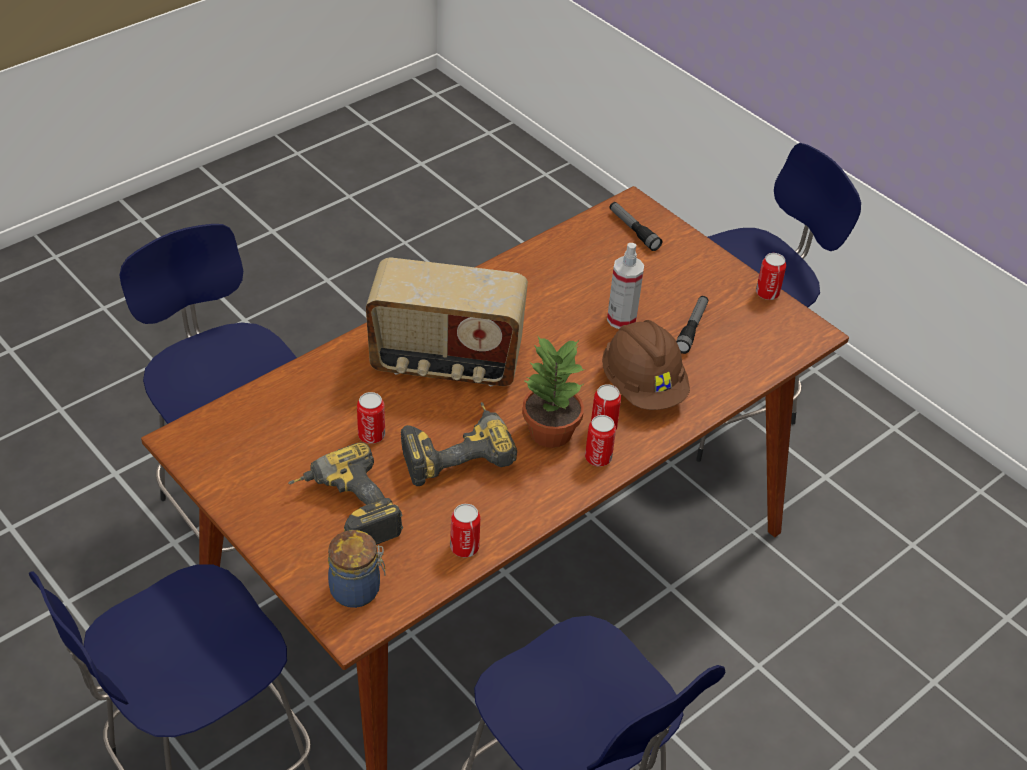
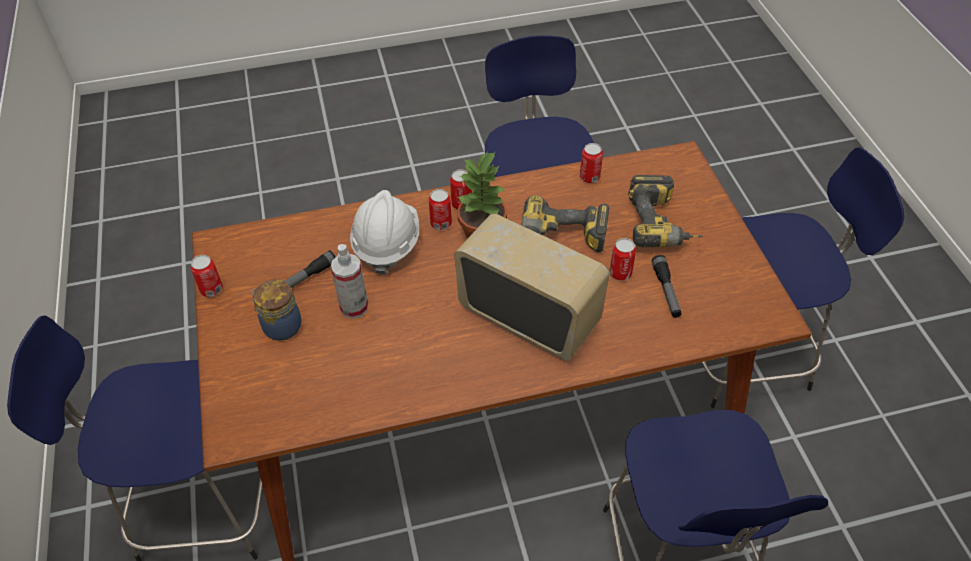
camera: 150 degrees left, 5 degrees up
(357, 590) = (671, 174): jar -> jar (280, 326)
(633, 230) = (259, 402): flashlight -> flashlight (666, 291)
(643, 386) = (386, 244): brown hard hat -> white hard hat

